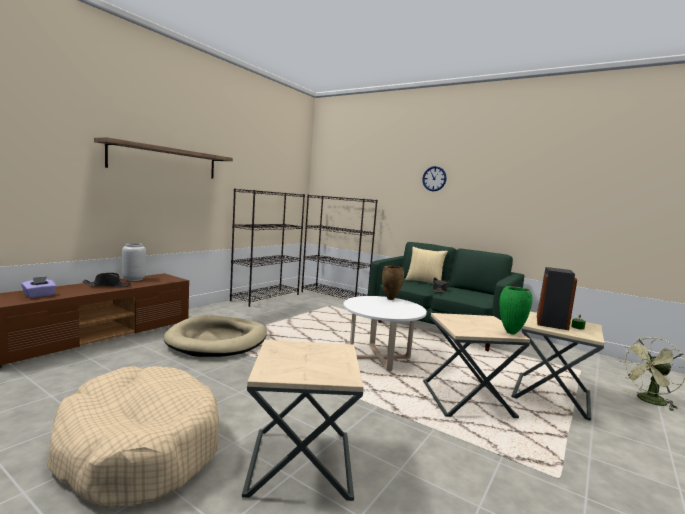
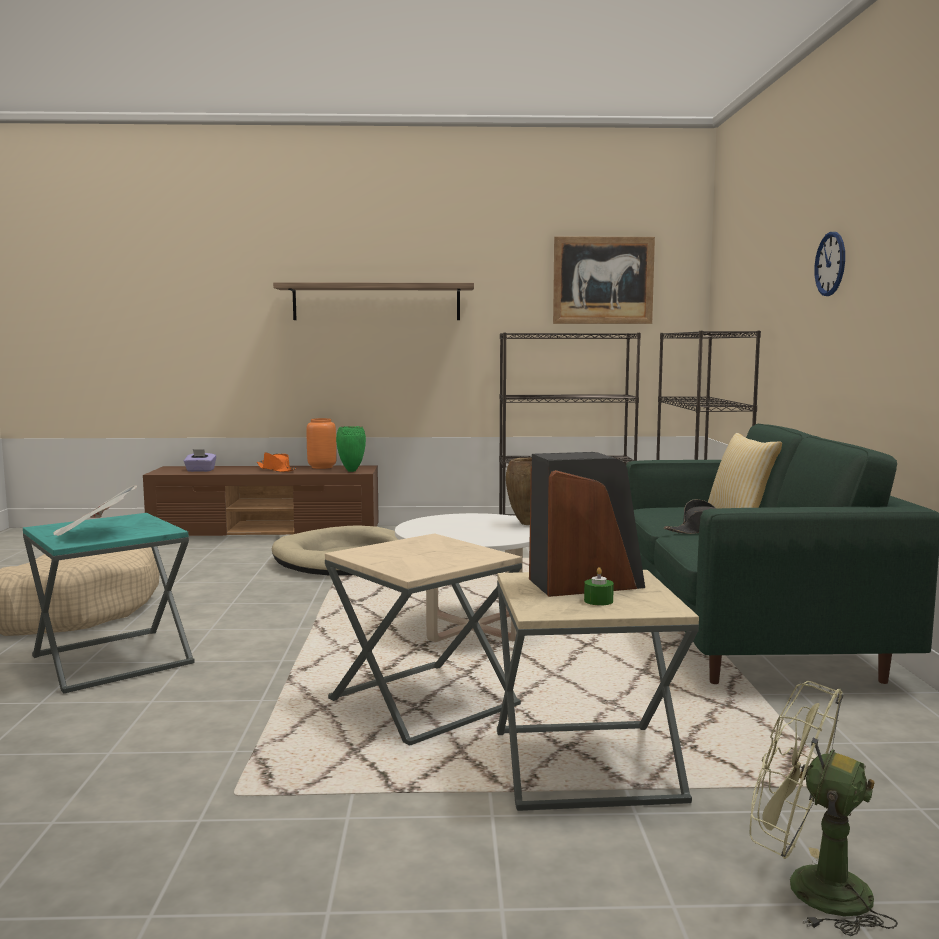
camera: 55 degrees right, 0 degrees up
(108, 286) = (276, 470): black hat -> orange hat
(134, 279) = (322, 467): grey vase -> orange vase
(275, 164) = (603, 280): none -> picture
(300, 463) = (112, 660): beige side table -> turquoise side table
(322, 365) = (94, 533): none -> newspaper
(510, 333) = (414, 570): green vase -> green vase (351, 471)

